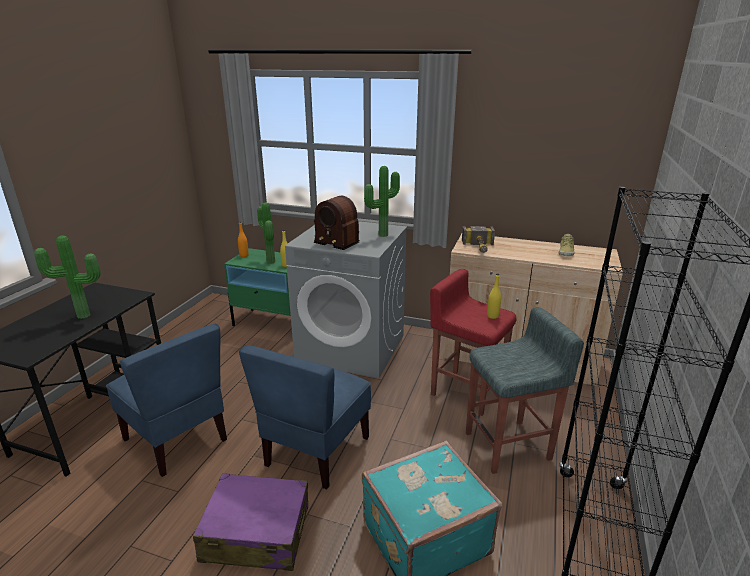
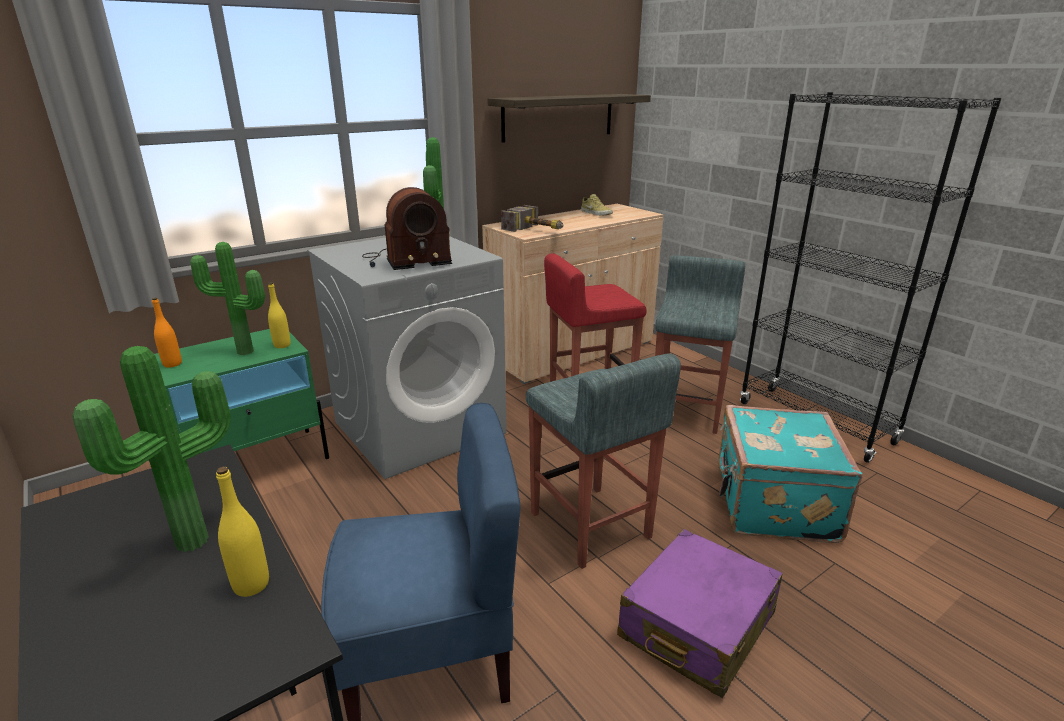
camera: 55 degrees left, 0 degrees up
(316, 451) = (590, 526): blue chair -> grey stool
(492, 316) = (610, 291): yellow bottle -> yellow bottle (251, 585)
(552, 161) = (558, 117): none -> shelf

